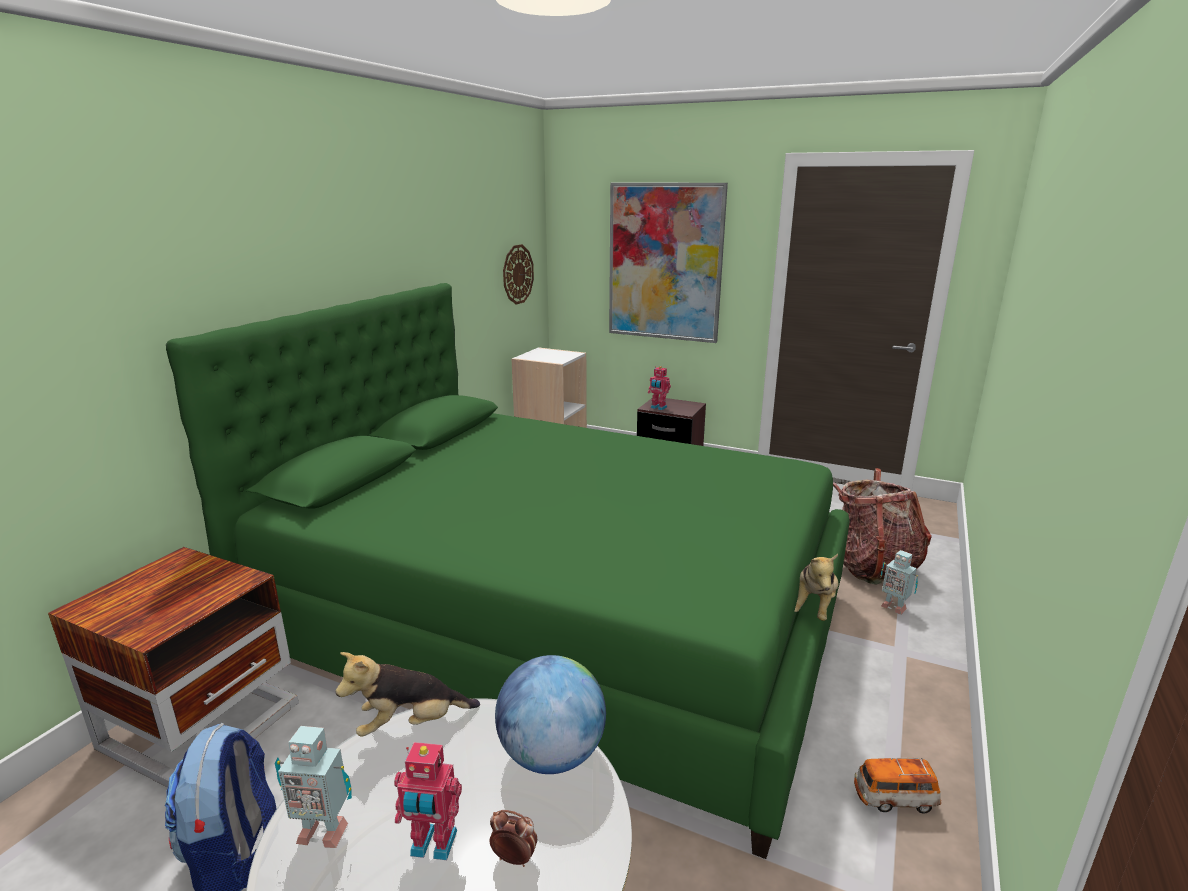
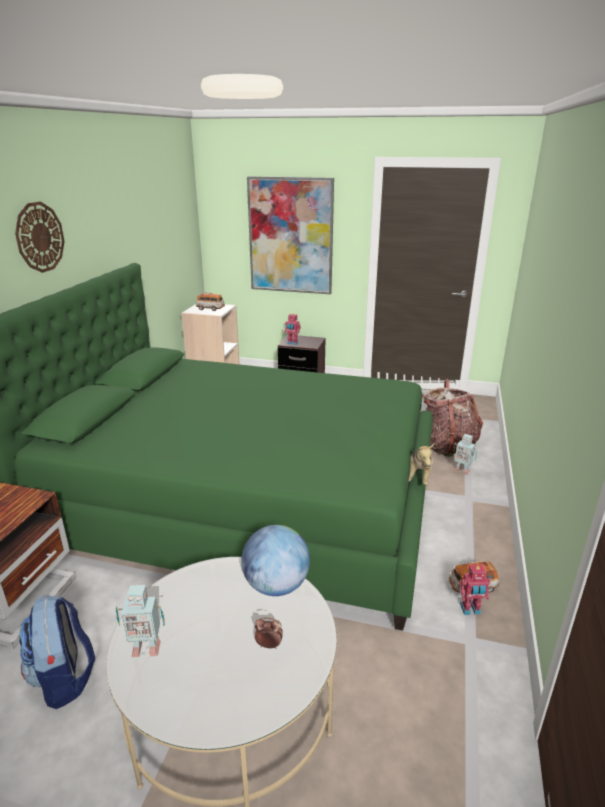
camera: 10 degrees left, 5 degrees up
(410, 724) = (181, 578): plush toy -> none
(433, 846) = (217, 646): toy robot -> toy robot (470, 610)
(517, 274) = (181, 248): wall clock -> wall clock (39, 237)
(551, 355) = (210, 309): none -> toy car

